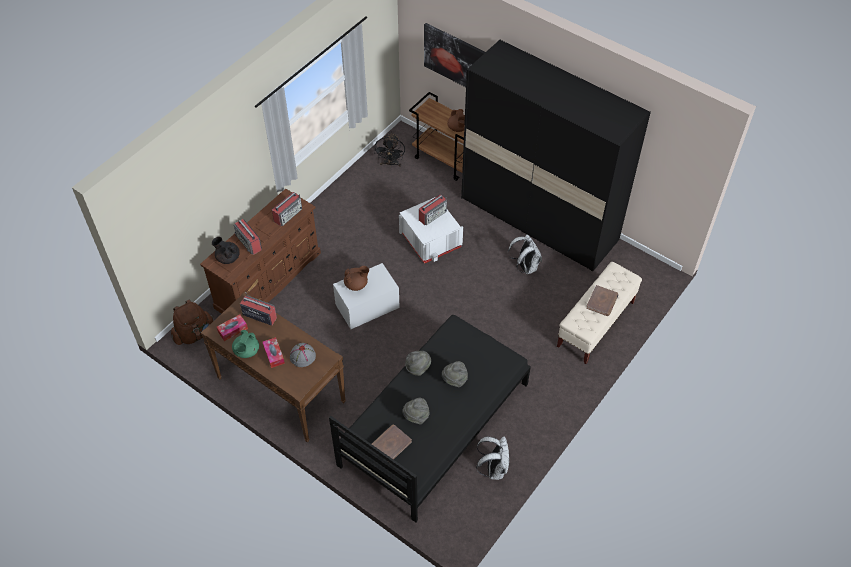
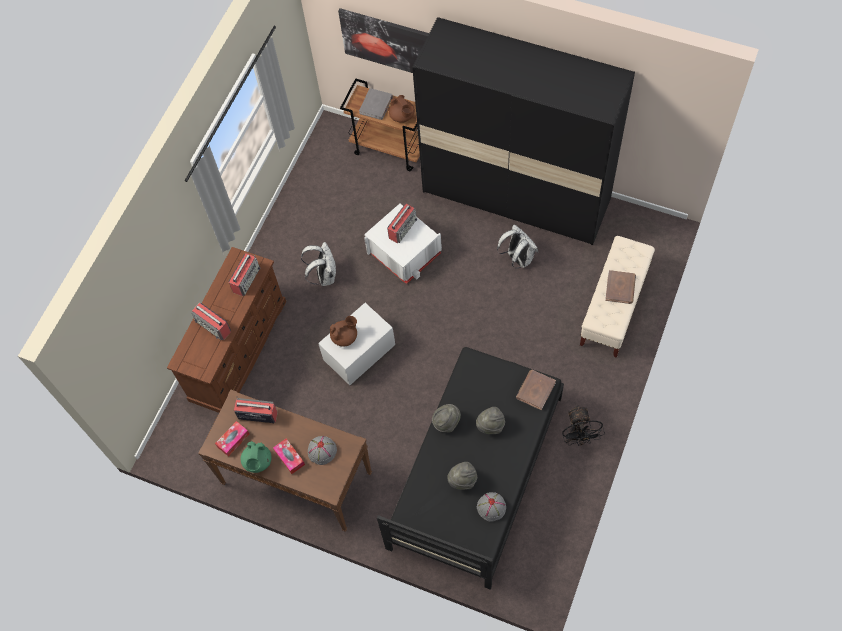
camera: 10 degrees left, 10 degrees up
(194, 334) = (177, 438): brown backpack -> none
(228, 257) = (196, 351): black teapot -> none
(390, 164) = (330, 169): black fan -> black fan (578, 437)
(391, 444) = (445, 519): brown book -> brown book (535, 390)
(434, 445) = (491, 507): none -> grey hat
(439, 115) = (376, 105): none -> grey book
(494, 468) = (554, 505): white backpack -> white backpack (324, 276)

